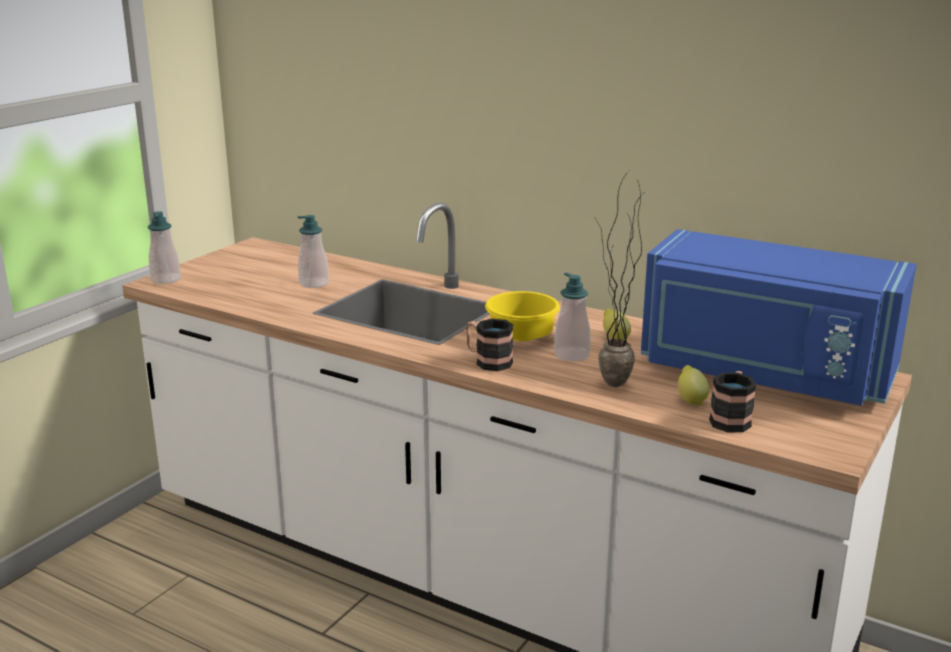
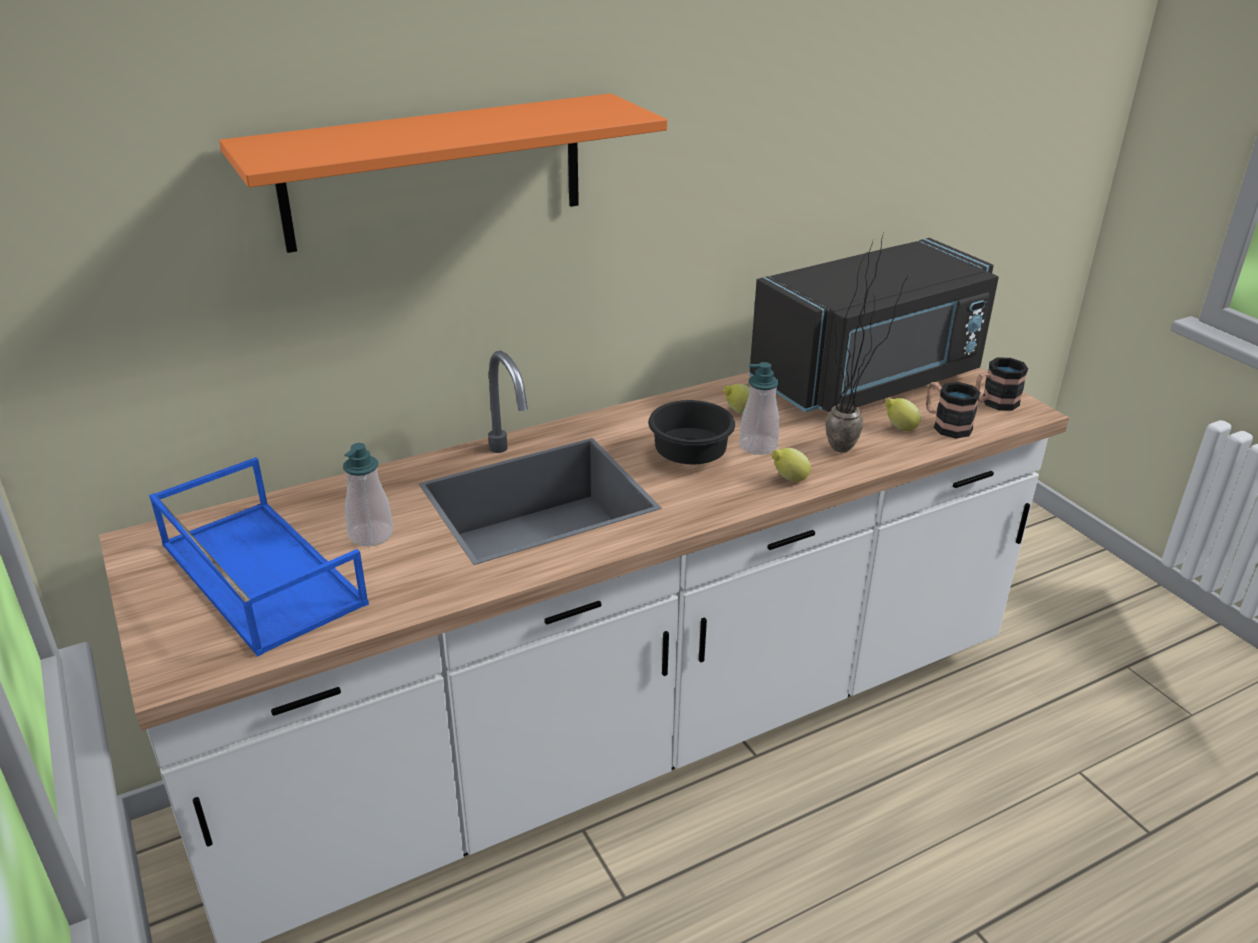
camera: 60 degrees left, 10 degrees up
(166, 279) = (176, 660): soap dispenser -> none
(251, 272) = (258, 574): none -> blue tray
(447, 67) = (435, 172): none -> orange shelf
(488, 361) = (733, 494): mug -> mug (993, 403)
(521, 336) = (687, 456): yellow bowl -> black bowl
(536, 375) = (789, 479): none -> lemon
(763, 373) = (870, 380): blue microwave -> black microwave

